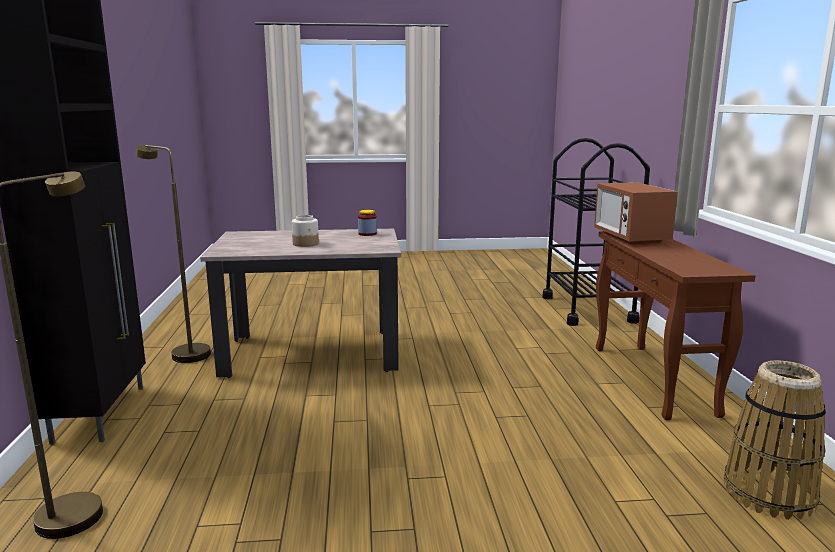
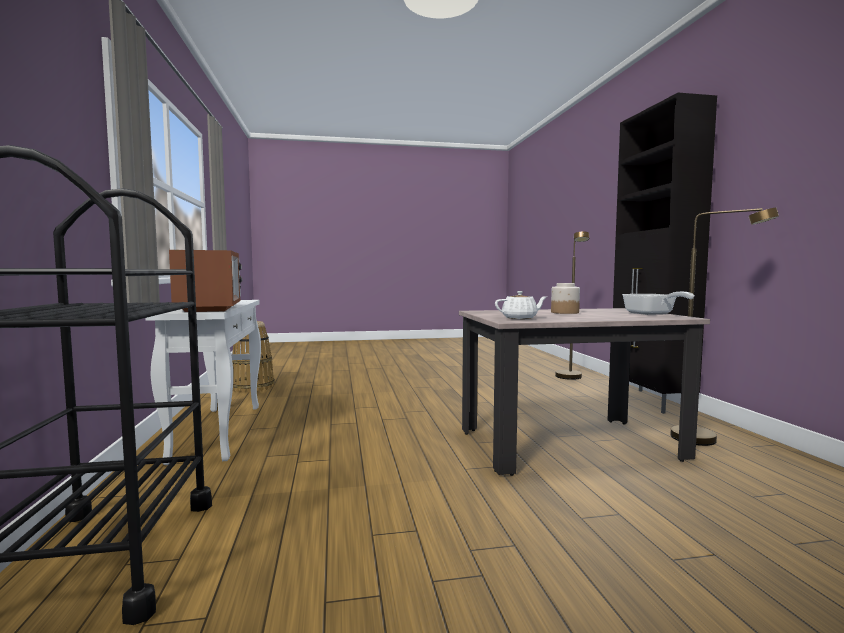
camera: 175 degrees right, 10 degrees down
(239, 239) = (652, 314): none -> frying pan
(367, 234) = (520, 318): jar -> white teapot
(653, 380) = (218, 431): brown console table -> white console table

